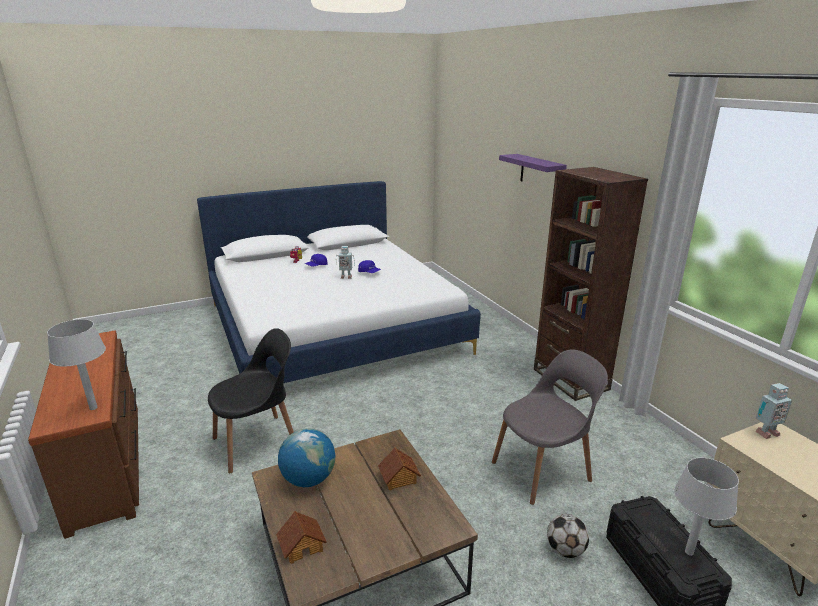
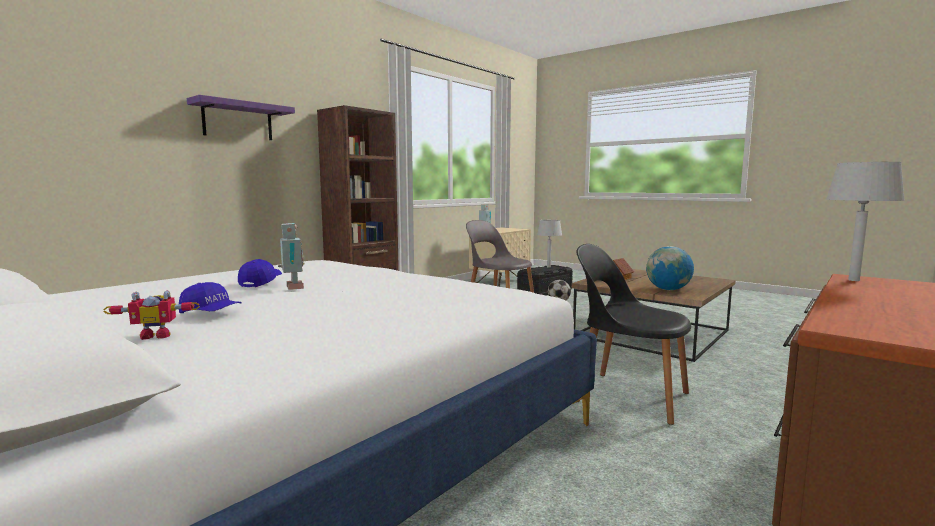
camera: 115 degrees left, 15 degrees down
(302, 545) = (707, 283): toy house -> none

